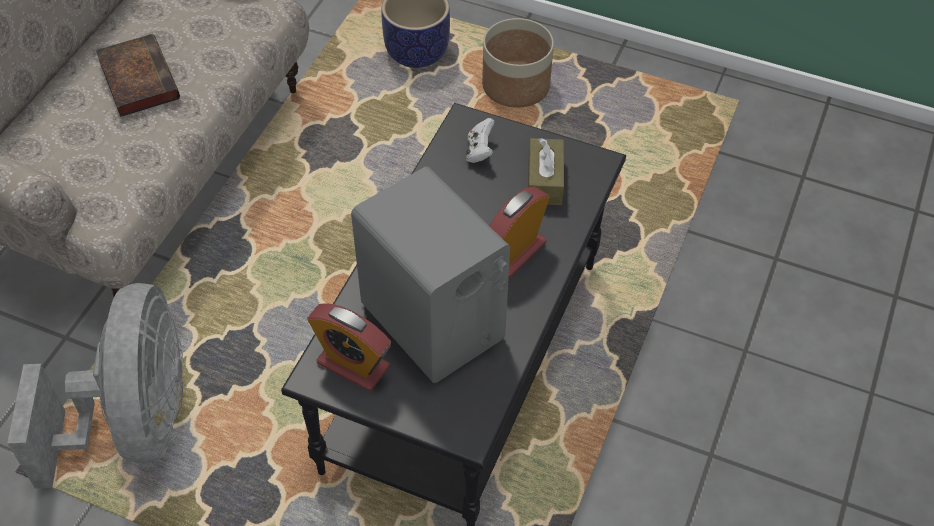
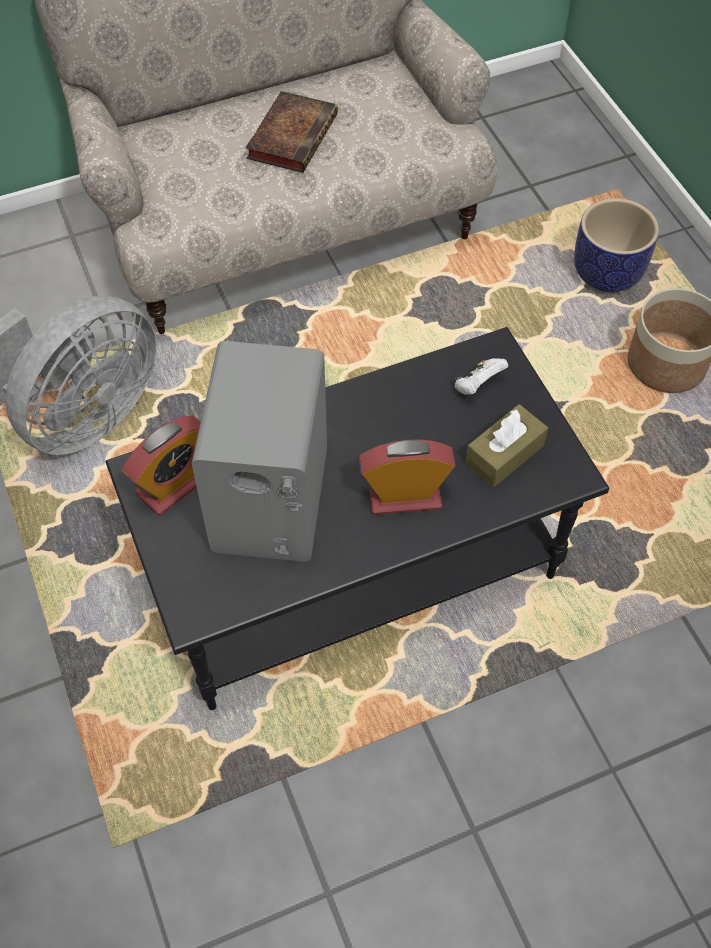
camera: 45 degrees right, 5 degrees up
(353, 364) = (174, 484): alarm clock -> alarm clock turned 120 degrees counterclockwise

